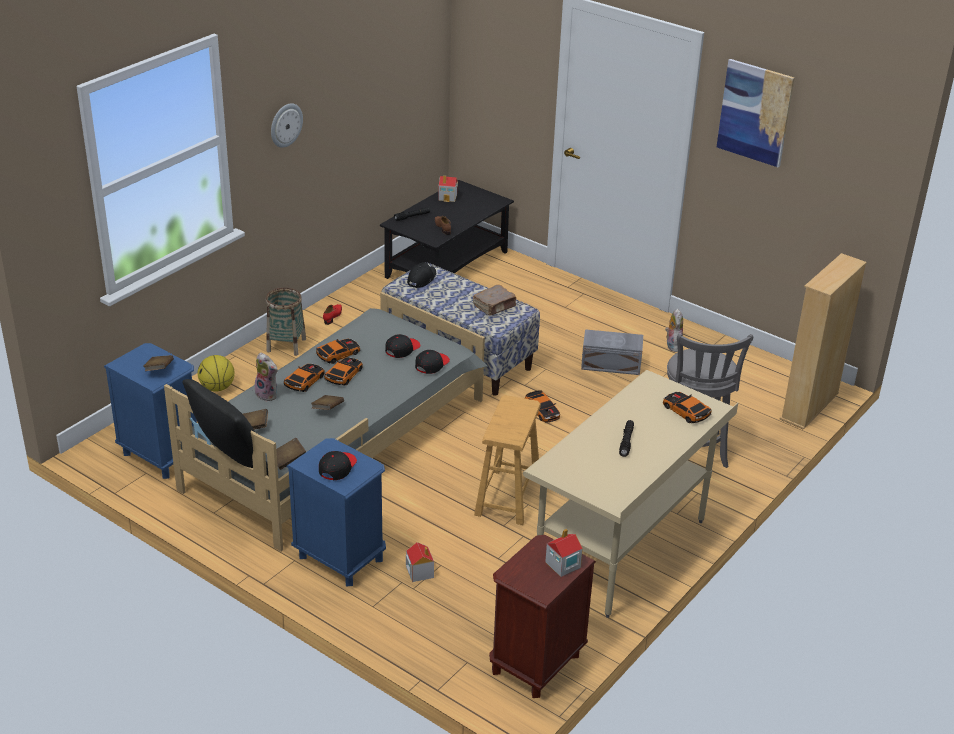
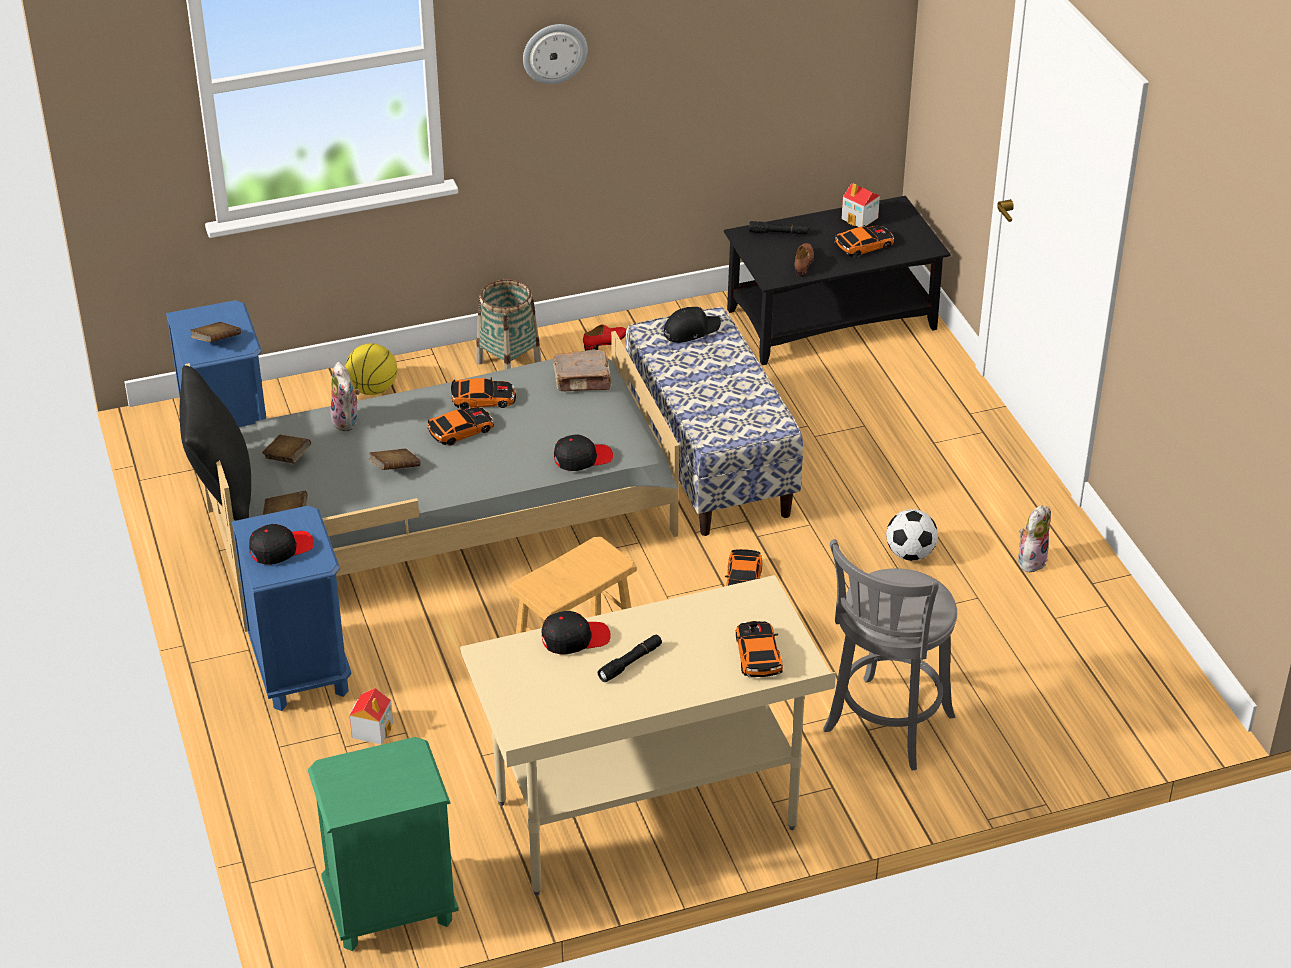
camera: 35 degrees right, 5 degrees up
(304, 381) = (406, 420): toy car -> toy car (864, 245)
(402, 349) = (567, 422): black cap -> black cap (575, 638)
(495, 306) = (745, 406): brown book -> brown book (583, 381)
(535, 664) = (389, 909): brown nightstand -> green nightstand
(562, 565) = (402, 788): toy house -> none
(611, 364) = (910, 554): grey storage box -> football
(755, 112) = (1184, 236): picture -> none
(809, 406) = (1139, 734): beige bookcase -> none

